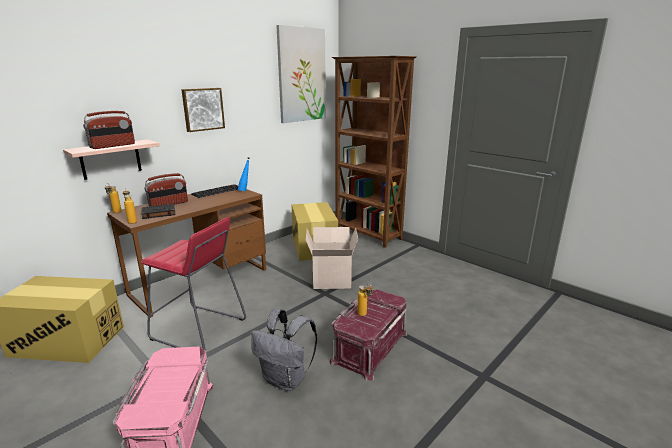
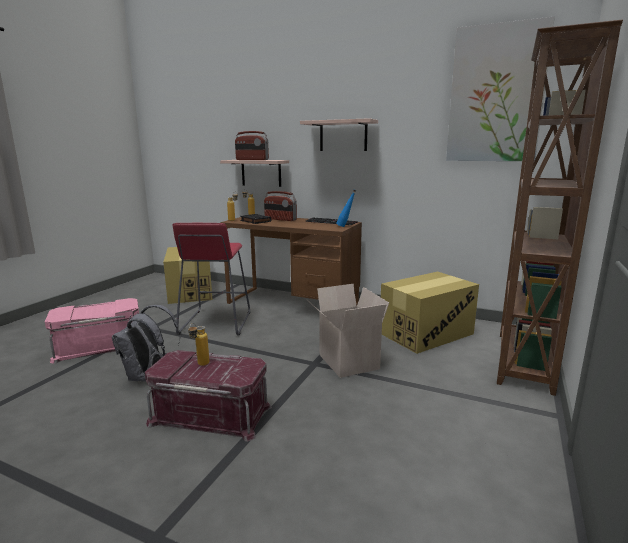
camera: 70 degrees right, 5 degrees down
(203, 109) = (343, 136): picture -> shelf

